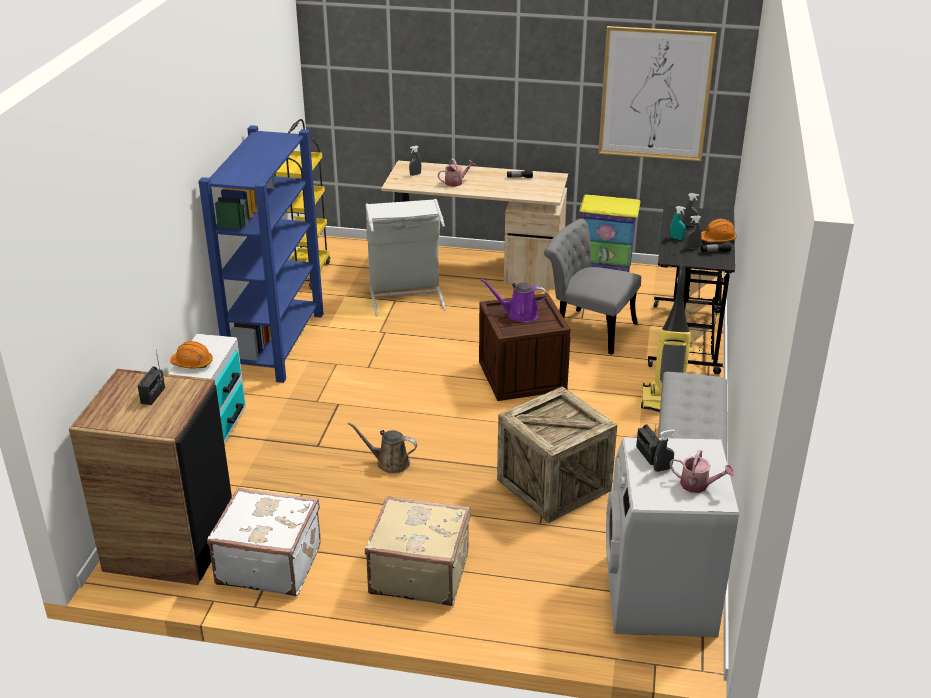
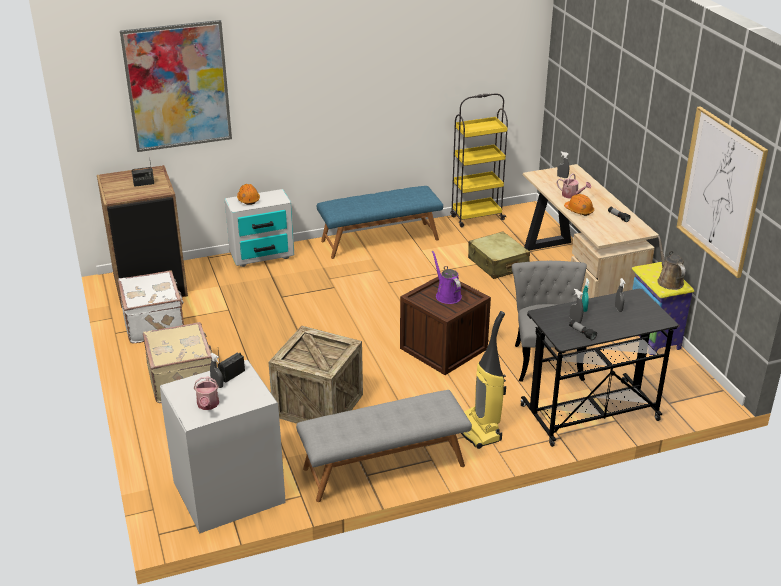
camera: 60 degrees right, 0 degrees up
(104, 243) = (178, 86): none -> picture
(276, 343) = (380, 240): blue bookcase -> blue bench
(389, 463) = (286, 329): brown watering can -> brown watering can (668, 281)
(406, 295) = (498, 264): grey laundry basket -> beige suitcase
(717, 239) = (608, 329): orange hard hat -> orange hard hat (579, 211)

